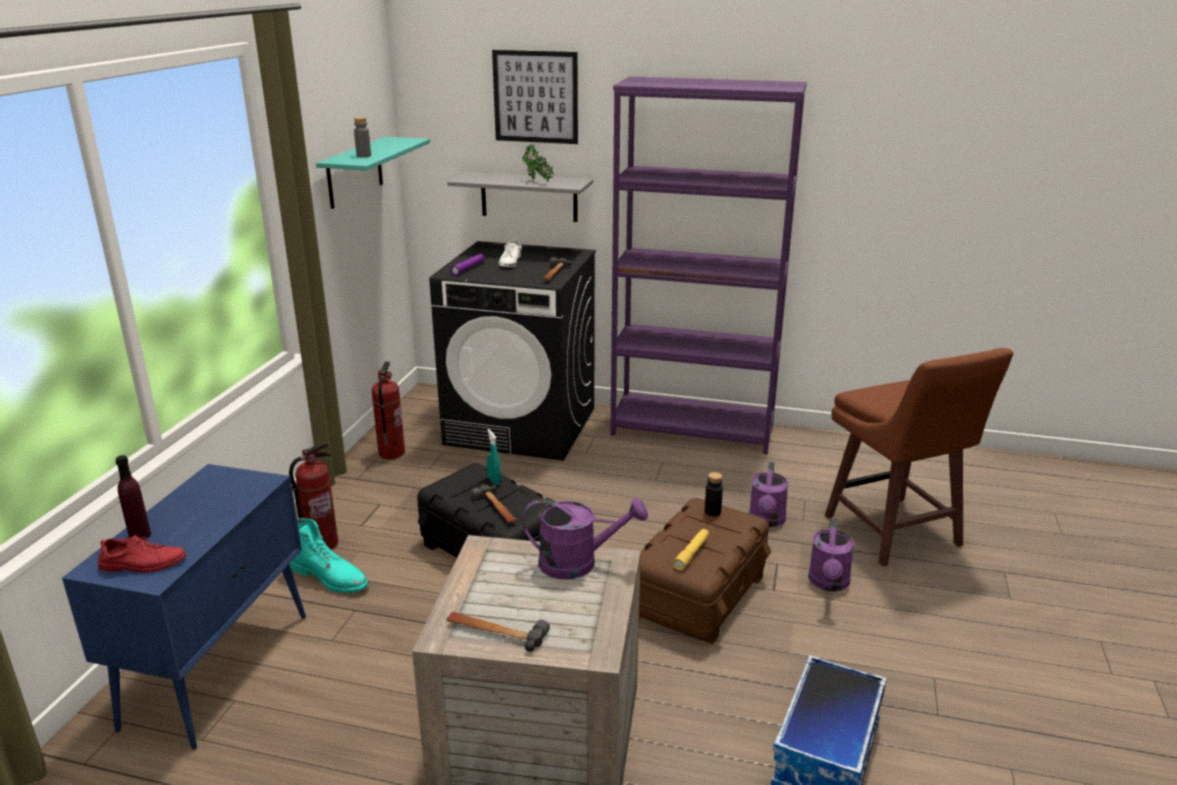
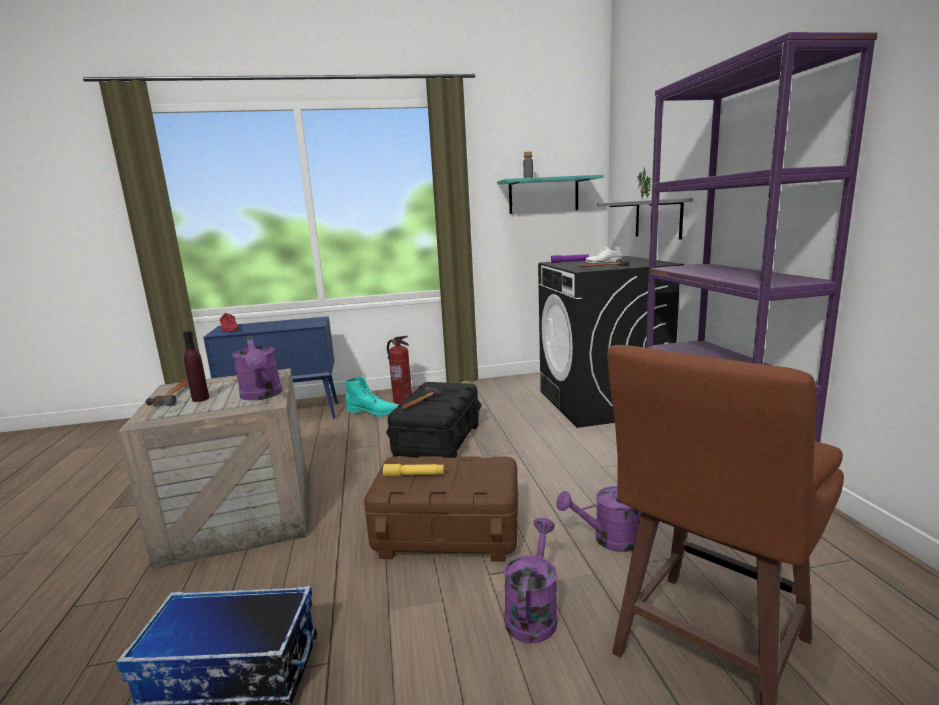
camera: 65 degrees right, 10 degrees down
(140, 535) = (255, 324): purple bottle -> purple bottle (200, 399)
(331, 577) = (374, 412): turquoise boot -> turquoise boot turned 75 degrees counterclockwise
(391, 453) = (512, 385): fire extinguisher -> none
(494, 480) = (454, 392): turquoise spray bottle -> none
(535, 97) = (666, 130): picture -> none
(712, 512) = (491, 468): black bottle -> none
(829, 583) = (532, 612): purple watering can -> purple watering can turned 120 degrees clockwise

